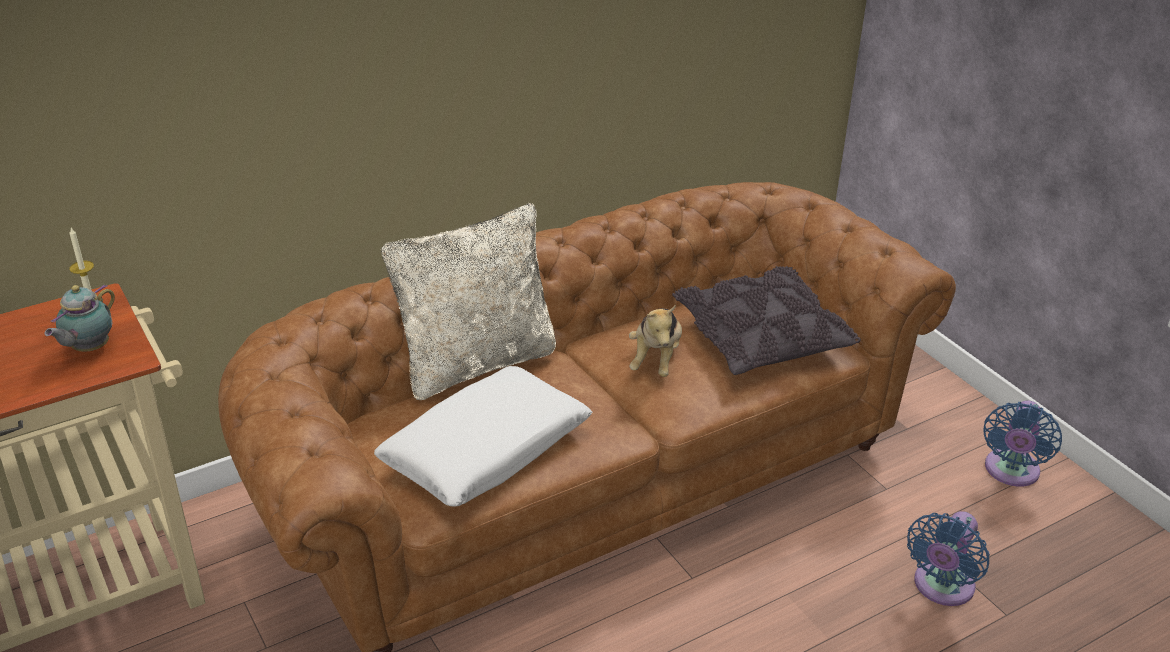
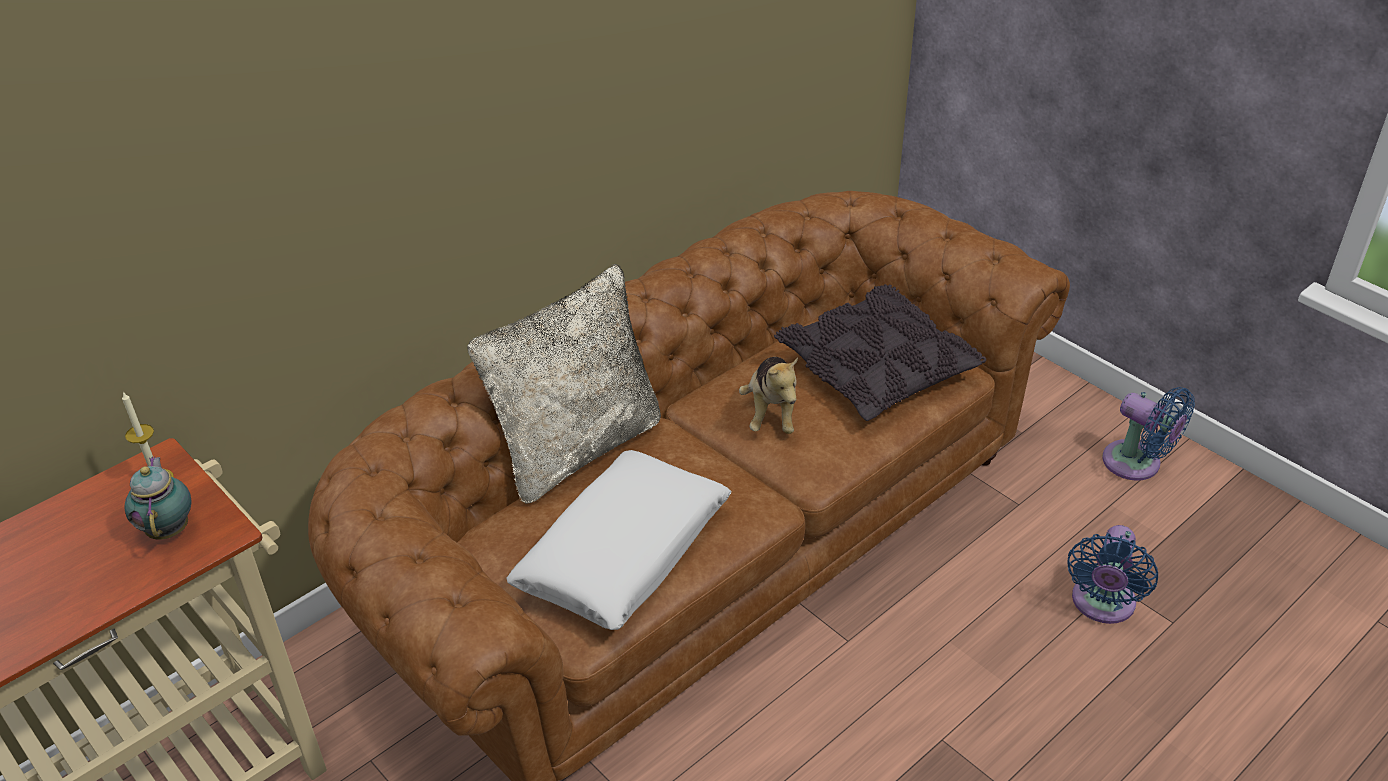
camera: 10 degrees left, 5 degrees up
(89, 349) = (169, 528): teapot -> teapot turned 150 degrees clockwise
(1010, 472) = (1137, 464): blue fan -> blue fan turned 60 degrees counterclockwise

